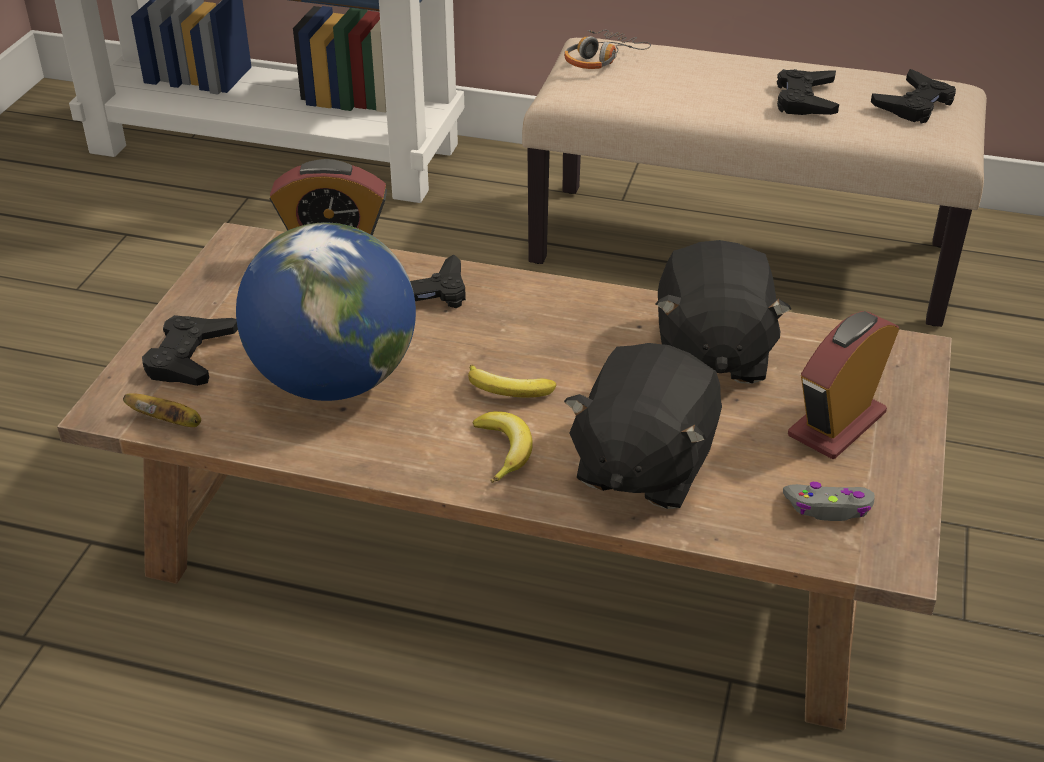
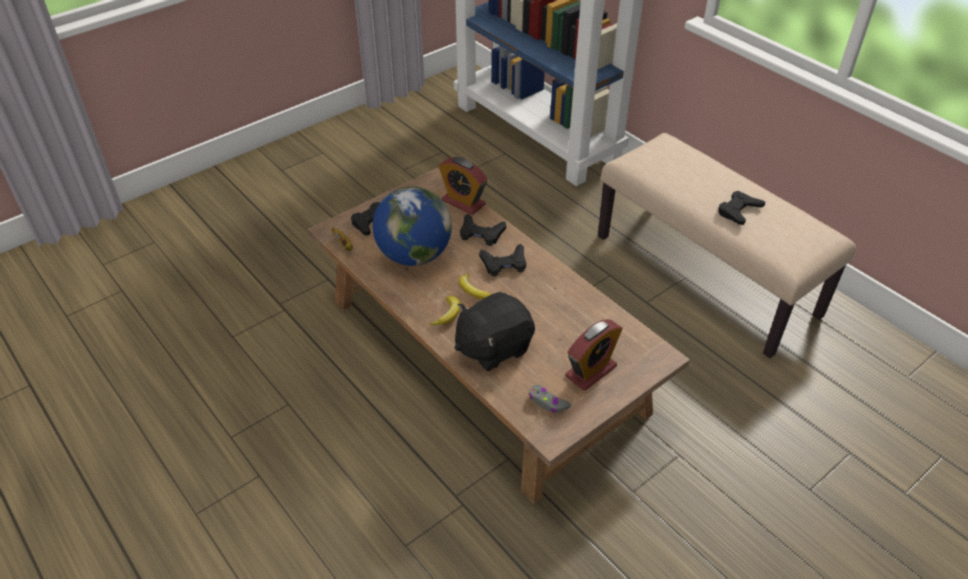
camera: 35 degrees right, 5 degrees up
(601, 59) = (661, 150): headphones -> none
(711, 353) = (571, 314): black plush toy -> none
(837, 424) = (591, 371): alarm clock -> alarm clock turned 150 degrees clockwise
(914, 104) = (794, 236): black game controller -> black game controller (504, 264)

